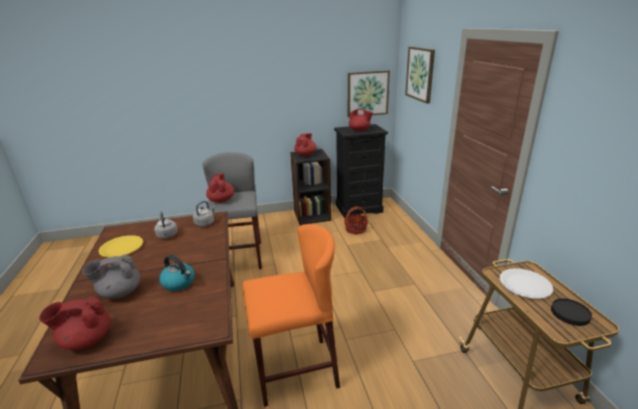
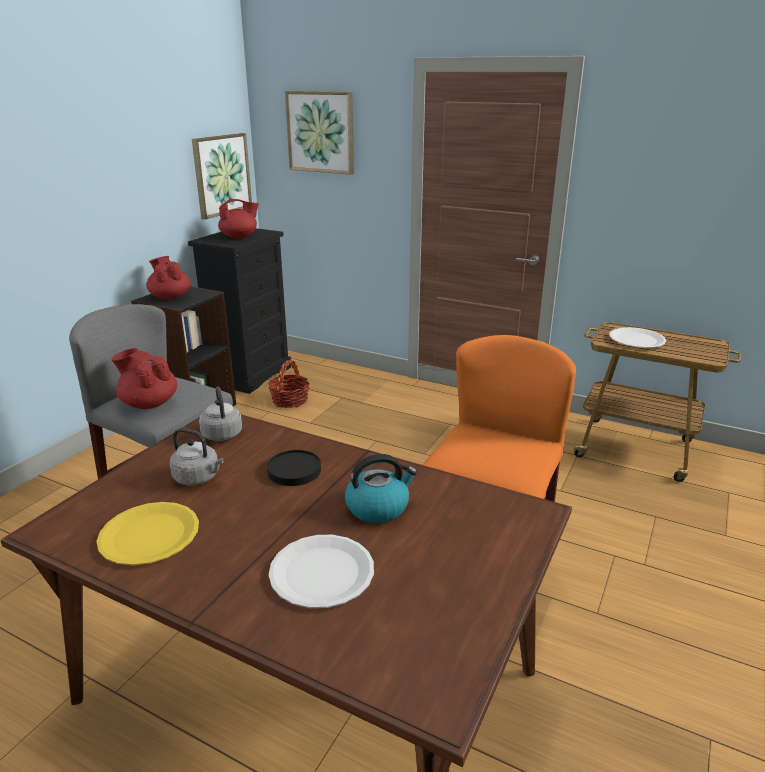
camera: 50 degrees left, 0 degrees up
(86, 340) = (429, 642): red teapot -> none
(120, 292) = (321, 573): grey teapot -> white plate
(569, 313) = (691, 345): black plate -> black plate (294, 471)

